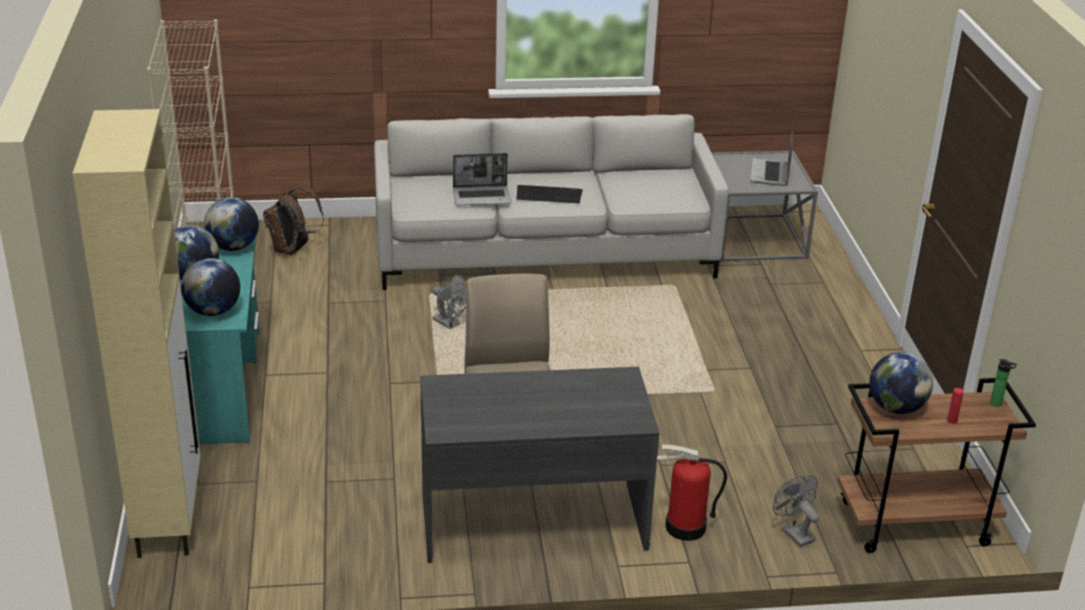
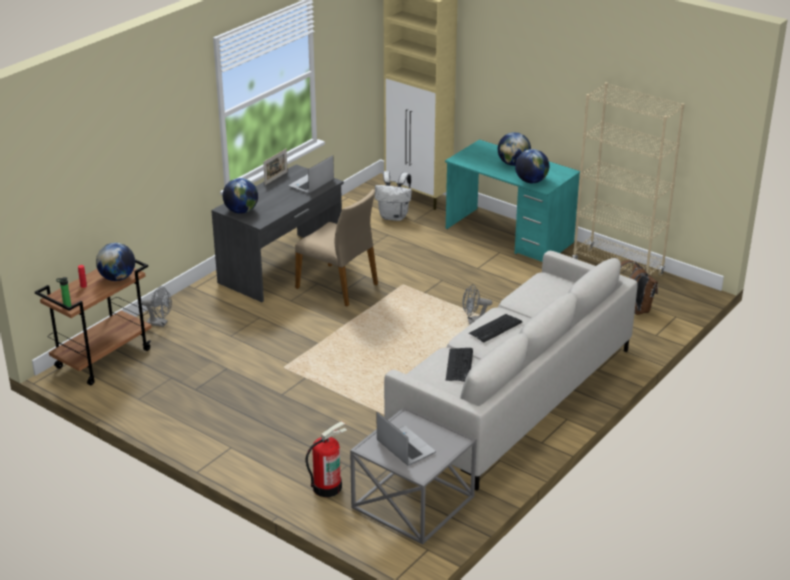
camera: 135 degrees right, 0 degrees up
(213, 311) = (472, 158): globe -> globe (241, 211)
(263, 505) = (394, 216): none -> white backpack
(482, 197) = (526, 305): laptop -> laptop (311, 184)
(494, 433) = (276, 178): none -> picture frame
(634, 188) = (459, 365): none -> keyboard
(685, 527) = (212, 299): fire extinguisher -> fire extinguisher (327, 487)

